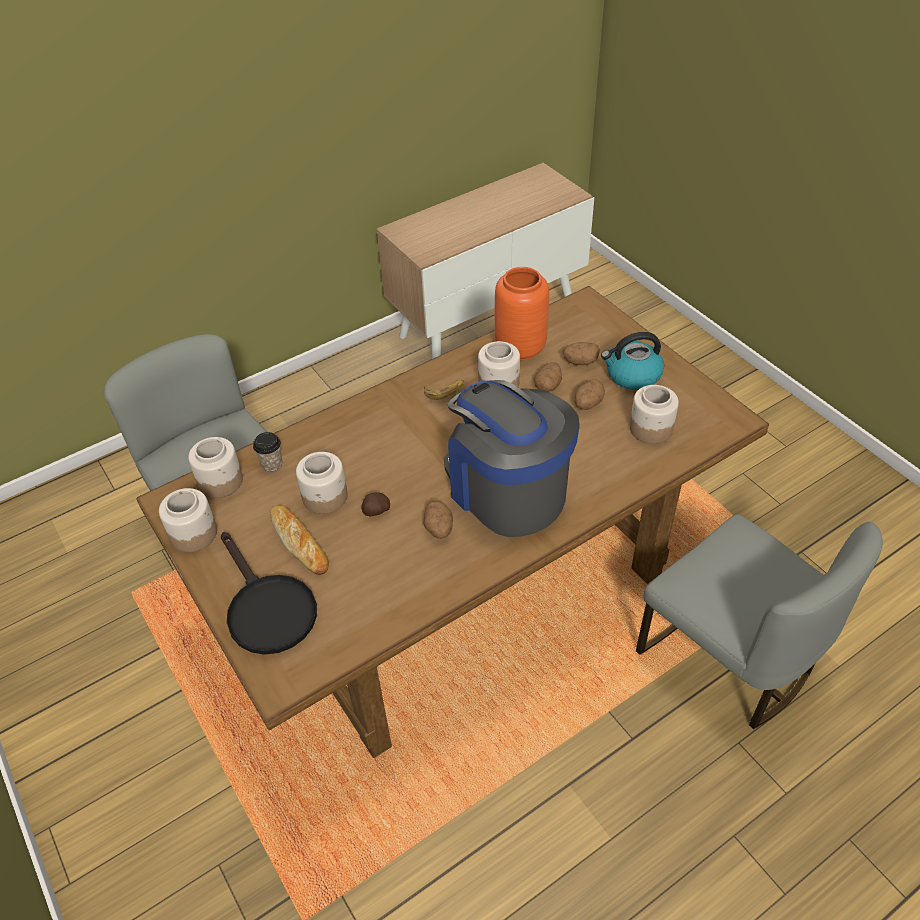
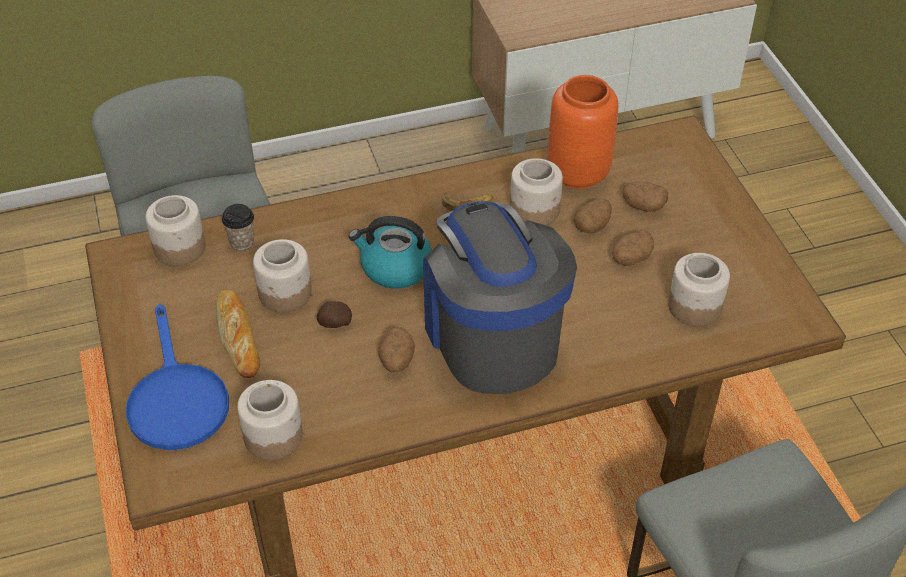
camera: 15 degrees right, 0 degrees up
(193, 533) = (130, 298): jar -> jar (273, 435)
(266, 608) = (176, 399): black frying pan -> blue frying pan
(632, 375) = (700, 237): kettle -> kettle (395, 268)

